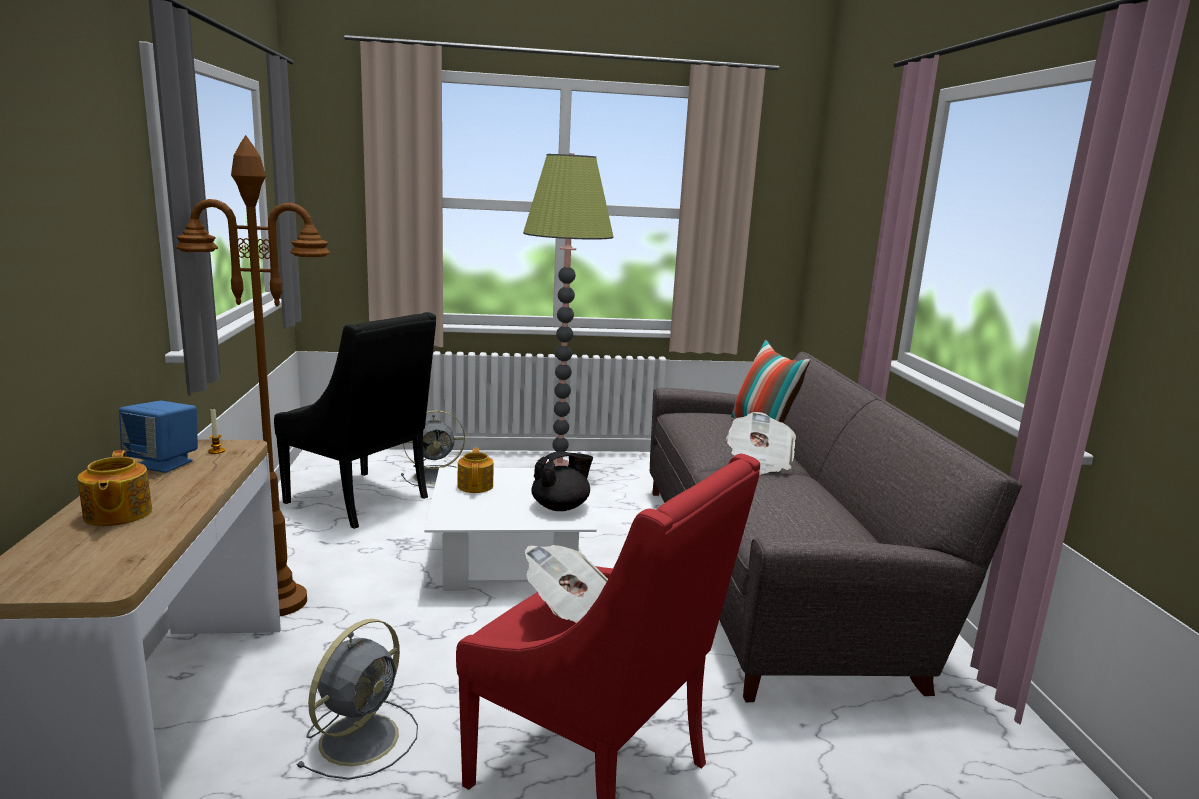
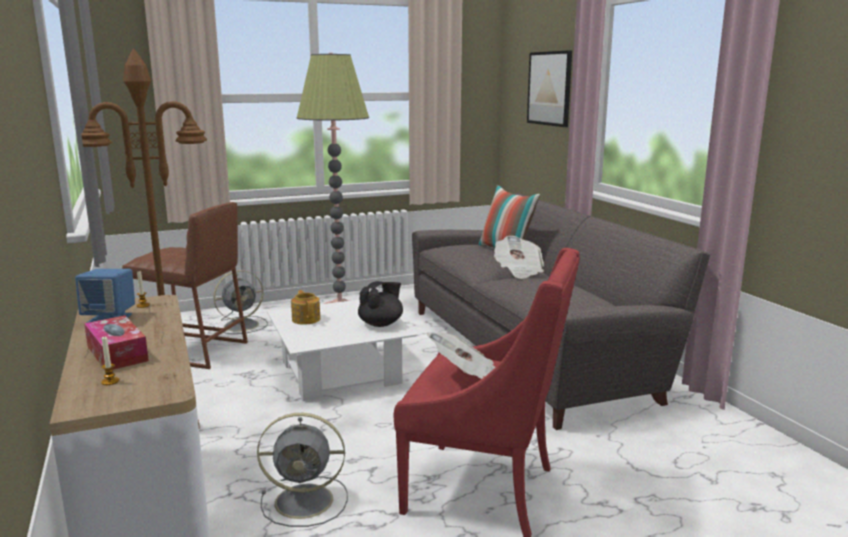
camera: 15 degrees left, 0 degrees up
(65, 554) = (110, 381): none -> candle
(116, 514) = (117, 353): teapot -> tissue box
(361, 500) = (192, 351): black armchair -> brown stool
(362, 736) = (307, 501): grey fan -> grey fan turned 75 degrees clockwise
(863, 215) = (549, 88): none -> picture

